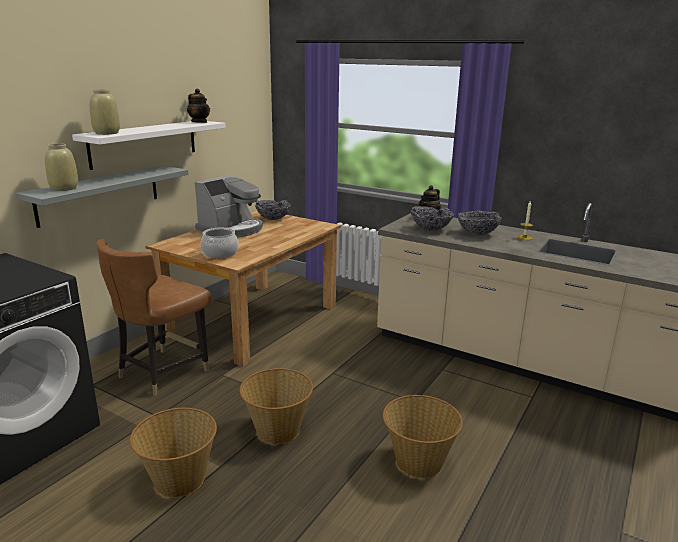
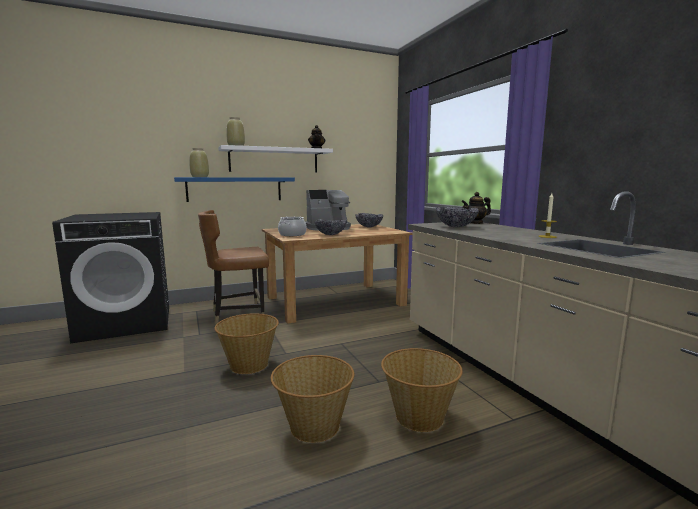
camera: 35 degrees right, 10 degrees down
(100, 194) = (235, 189): grey shelf -> blue shelf
(179, 479) = (153, 370): basket -> basket (419, 416)
(477, 233) = (498, 231): bowl -> bowl (330, 234)

